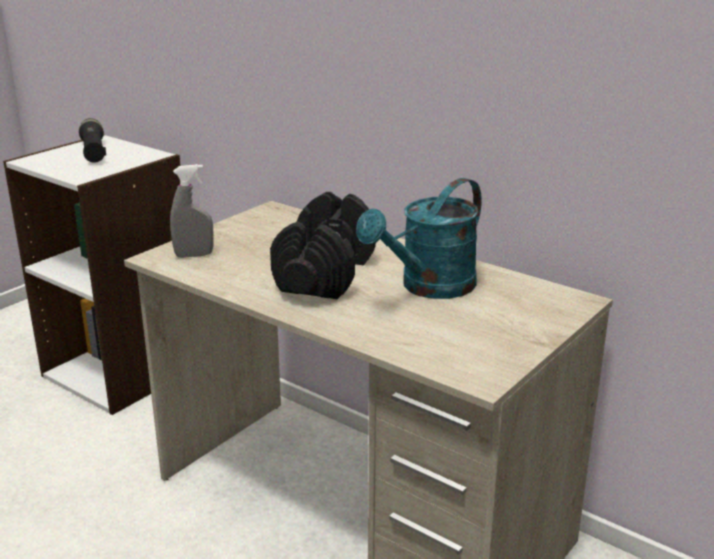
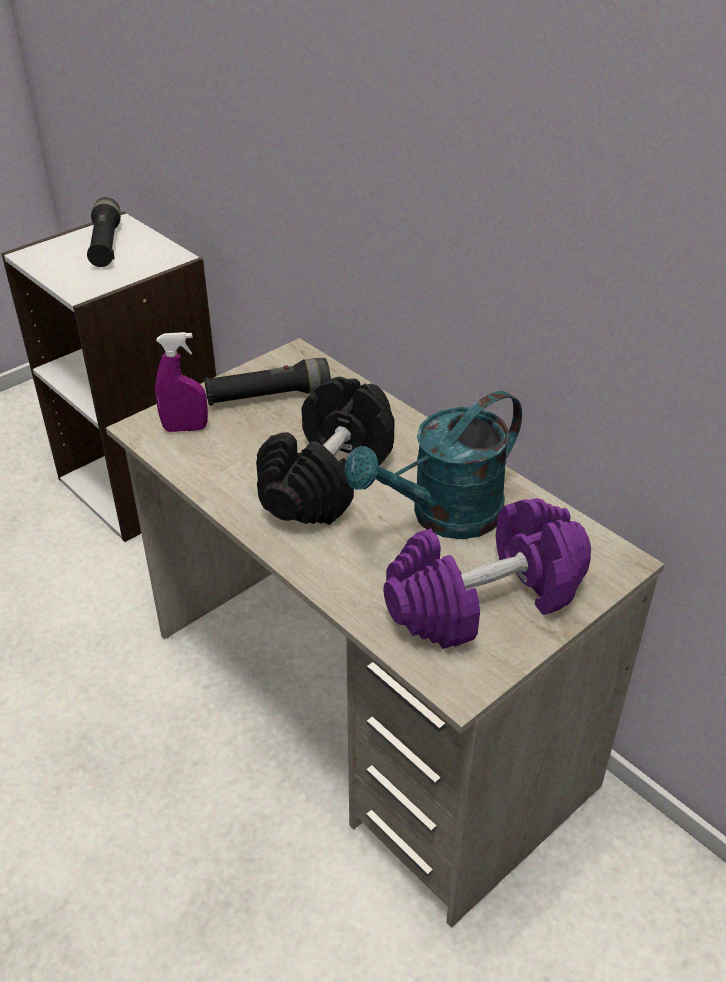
camera: 10 degrees right, 15 degrees up
(194, 255) = (185, 428): grey spray bottle -> purple spray bottle
(258, 233) = (268, 396): none -> black flashlight
(481, 329) = (485, 599): none -> purple dumbbell

